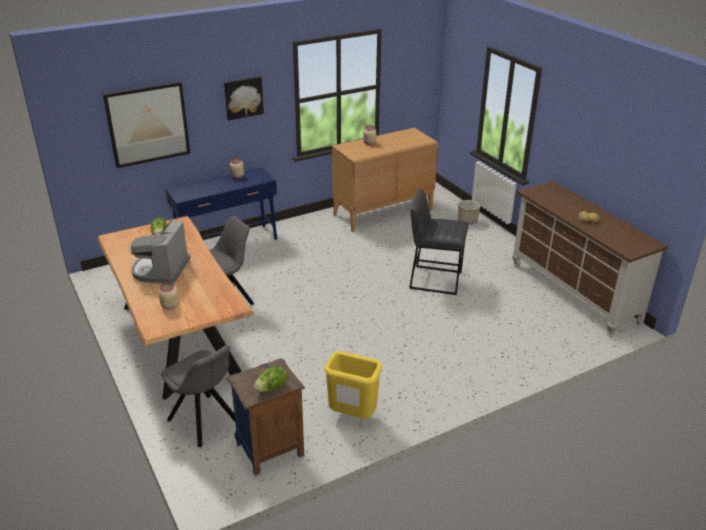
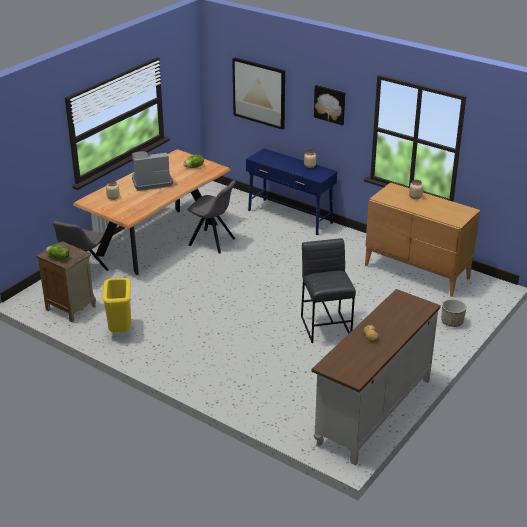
camera: 65 degrees right, 0 degrees up
(269, 449) = (71, 307): blue nightstand -> beige nightstand

